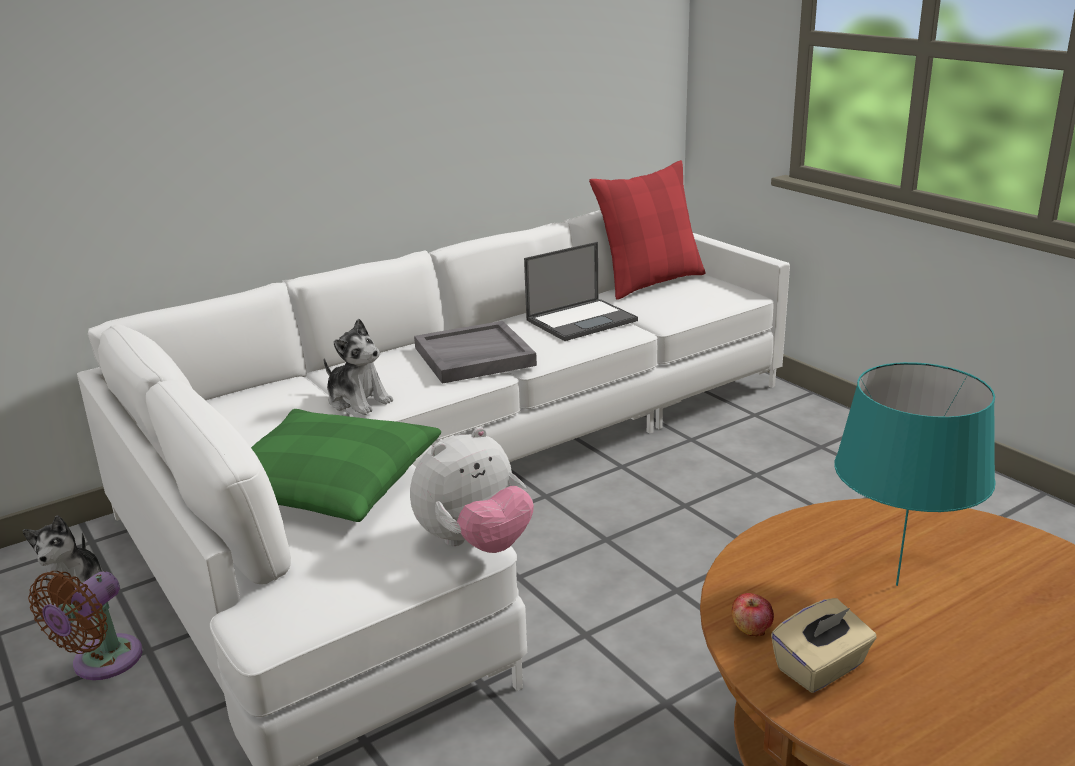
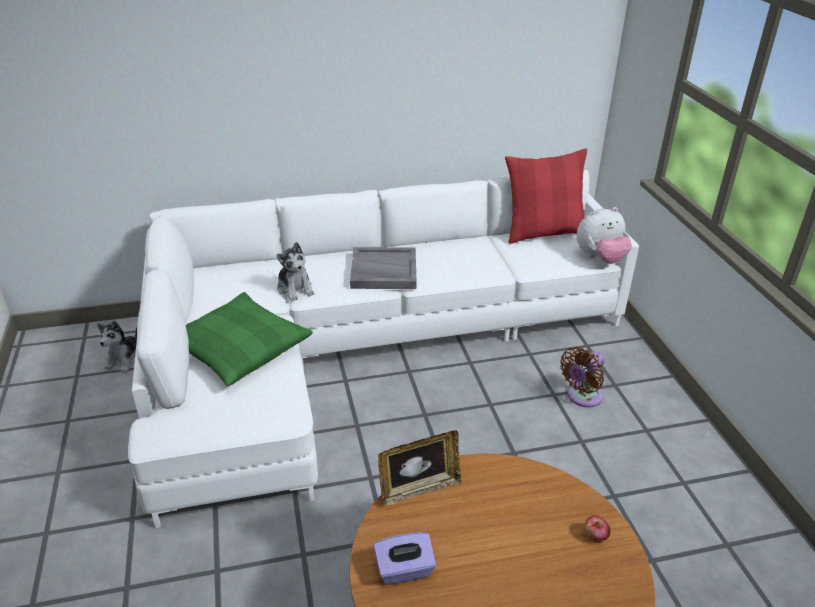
camera: 20 degrees right, 10 degrees up
(101, 663) = (116, 410): brown fan -> brown fan (582, 397)
(475, 543) = (289, 416): plush toy -> plush toy (600, 258)
(582, 320) = (472, 256): laptop -> none
(750, 569) = (419, 489): none -> picture frame
(751, 629) = (387, 530): apple -> apple (595, 536)
(821, 668) = (404, 570): beige tissue box -> purple tissue box
(897, 585) = (497, 530): turquoise table lamp -> none

